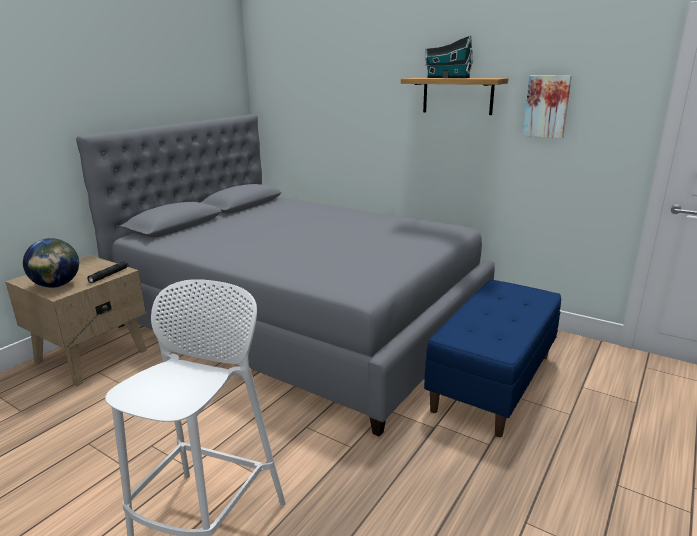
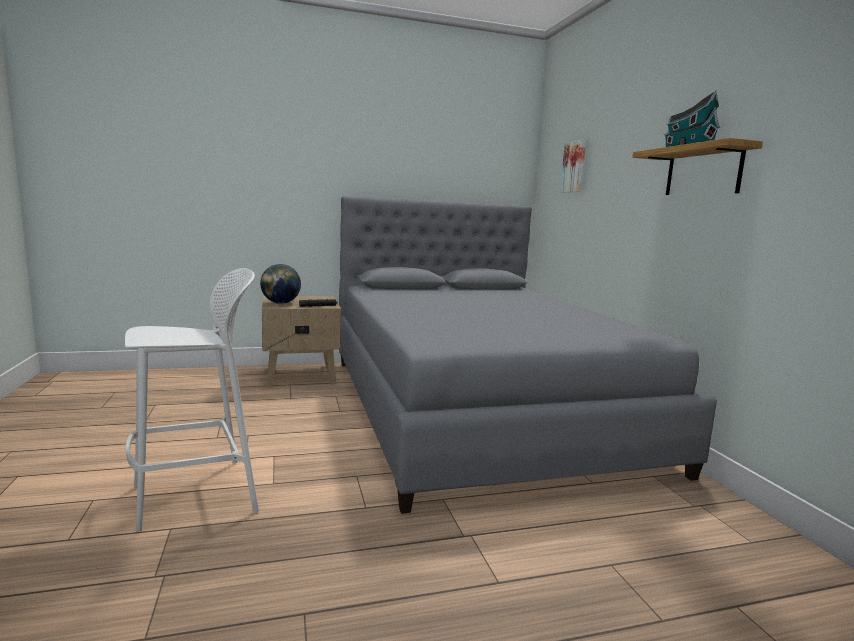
camera: 40 degrees right, 10 degrees down
(492, 381) = (602, 535): blue bench -> none
(547, 106) = (810, 175): picture -> picture (574, 167)

